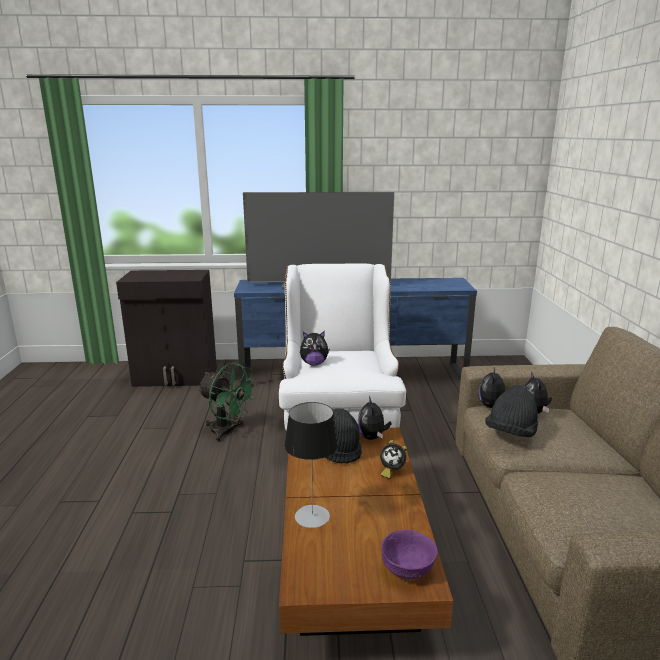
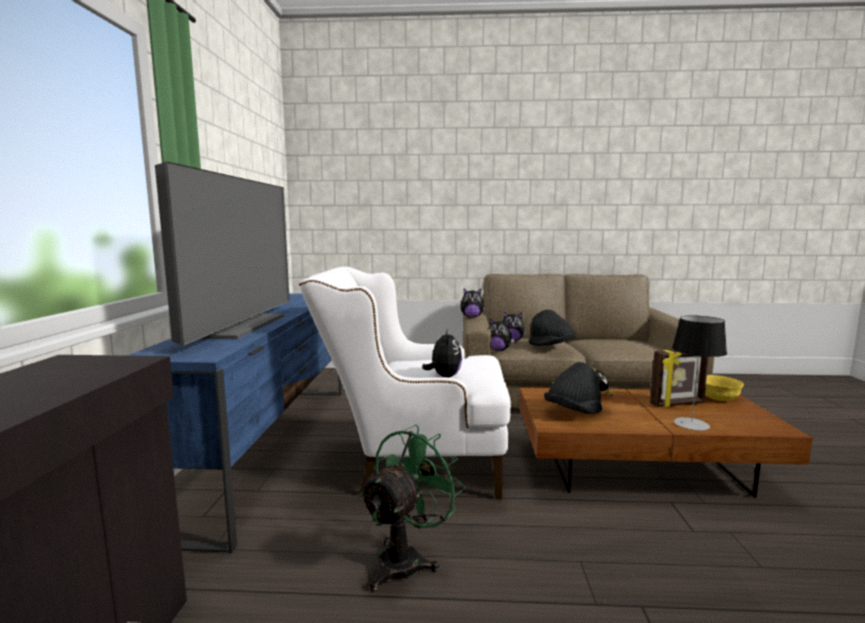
camera: 85 degrees left, 10 degrees down
(372, 437) = (543, 397): plush toy -> plush toy (472, 317)
(373, 523) = (677, 404): none -> picture frame
(407, 569) = (719, 398): purple bowl -> yellow bowl

